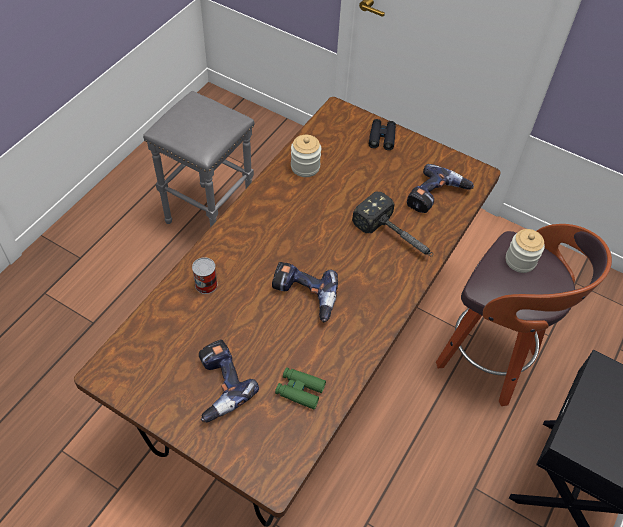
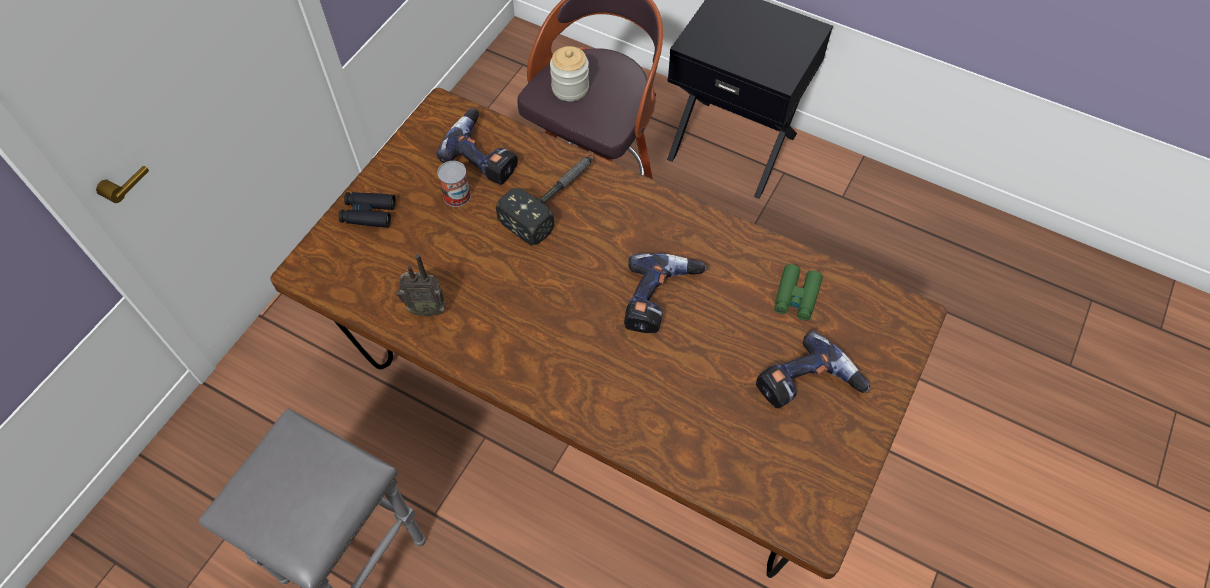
camera: 90 degrees left, 5 degrees up
(206, 284) = (655, 420): can -> can (457, 195)
(305, 167) = (426, 308): jar -> radio

